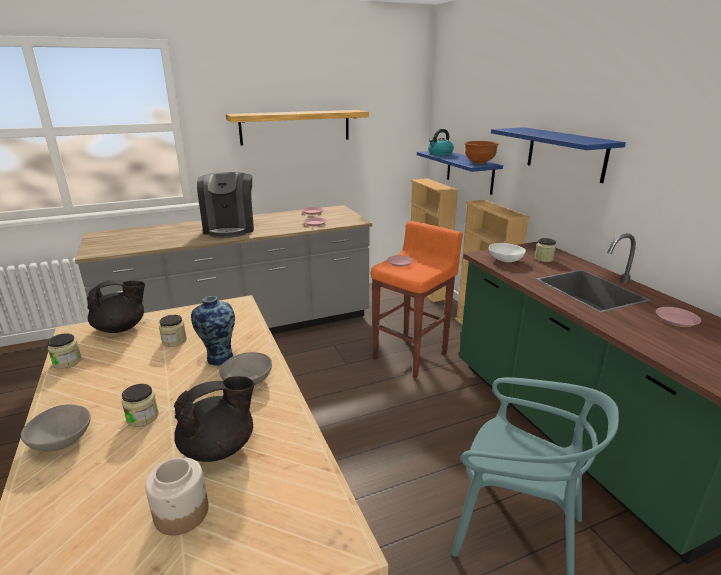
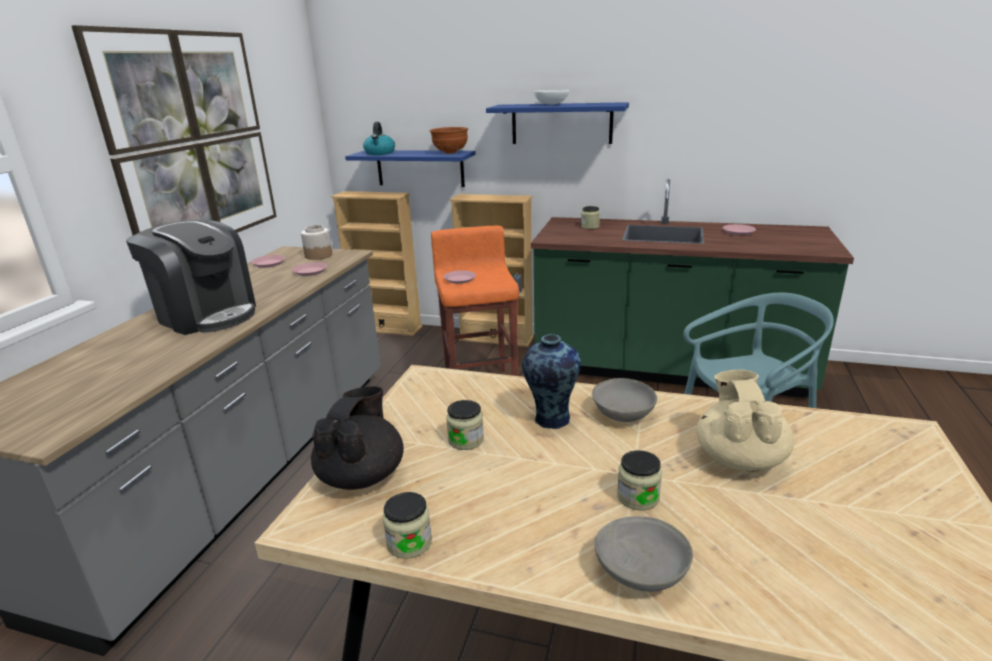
camera: 50 degrees left, 0 degrees up
(182, 512) = (837, 502): jar -> jar (318, 255)
(219, 447) = (739, 458): black teapot -> beige teapot
(295, 127) = (193, 141): shelf -> picture
(505, 260) = (571, 236): white bowl -> white bowl (550, 104)

